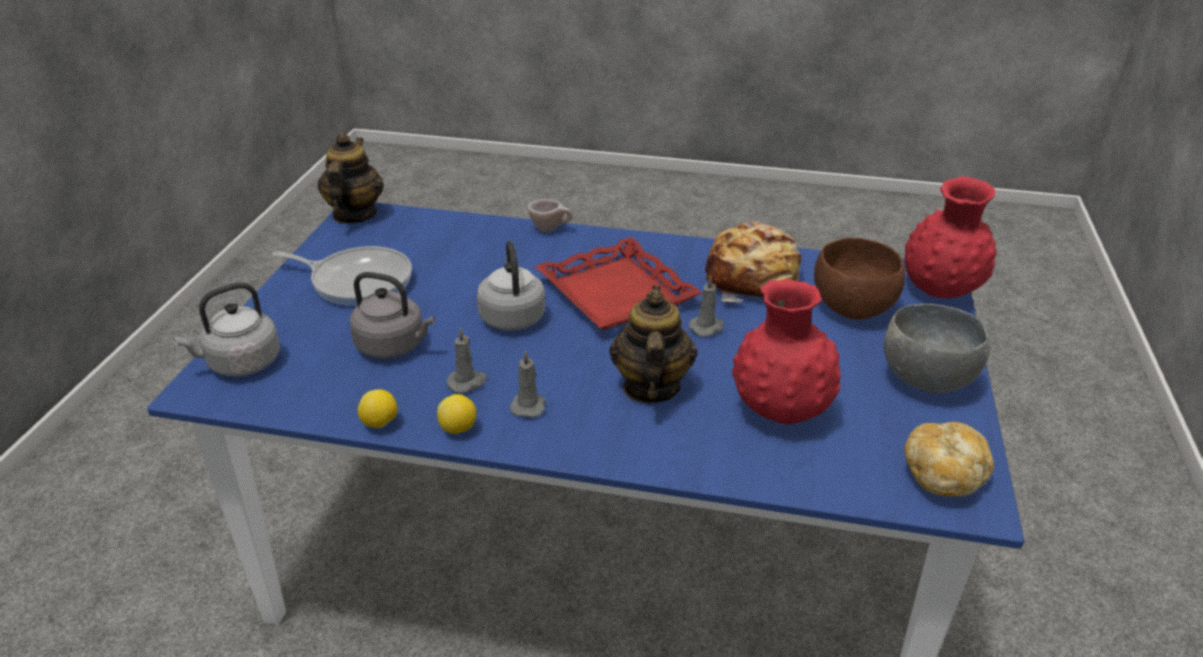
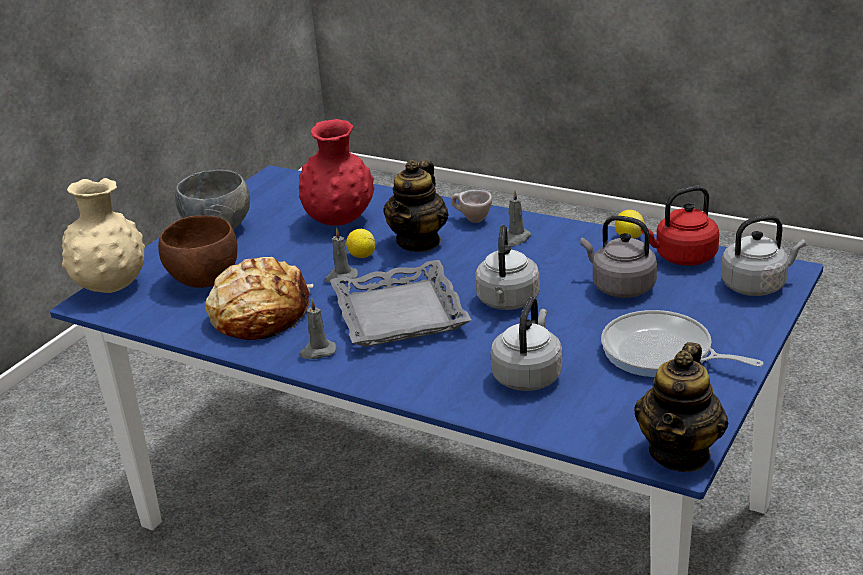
camera: 160 degrees left, 5 degrees down
(316, 395) = (682, 258): none -> red kettle
(458, 429) = (571, 230): lemon -> lemon (362, 256)
(467, 382) = (559, 256): grey candle -> grey candle (317, 352)
(474, 252) = (528, 375): none -> grey kettle
(550, 229) = (428, 397): beige cup -> beige cup (471, 220)
(615, 293) = (400, 313): red tray -> grey tray
(939, 291) = (111, 287): red vase -> beige vase
(944, 474) = (274, 187): bread -> none

